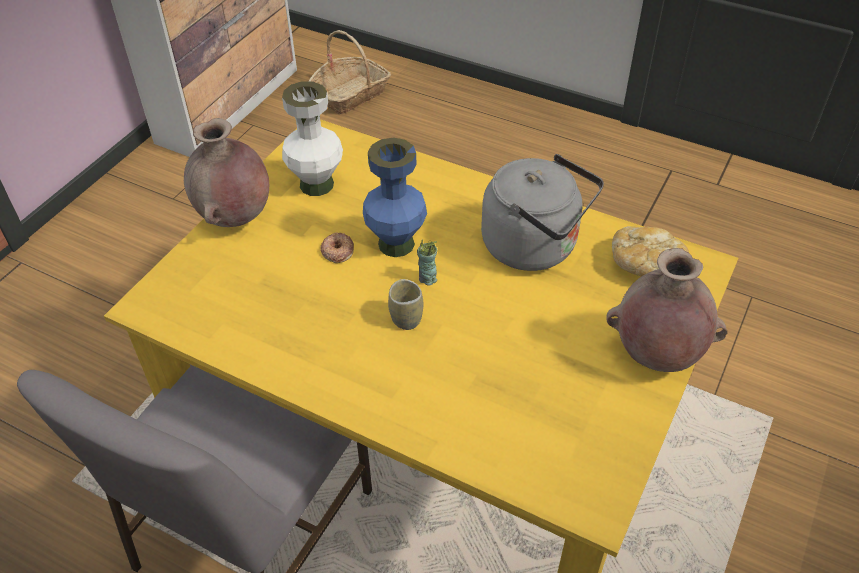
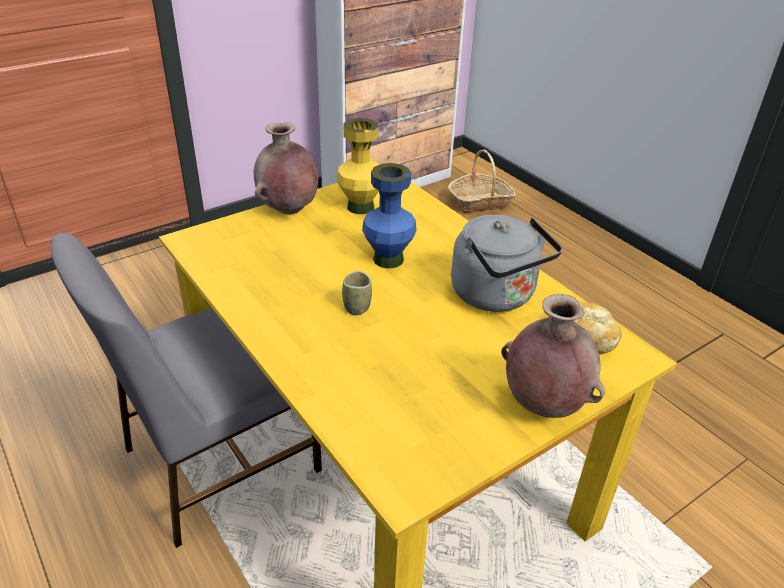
camera: 25 degrees right, 10 degrees down
(317, 184) = (361, 207): white vase -> yellow vase
(337, 251) = (342, 250): donut -> none
(427, 279) = (393, 288): cup -> none

